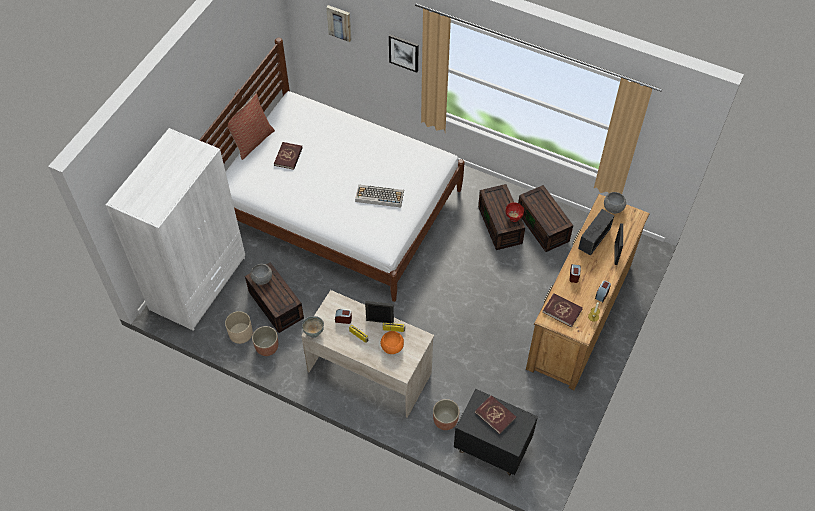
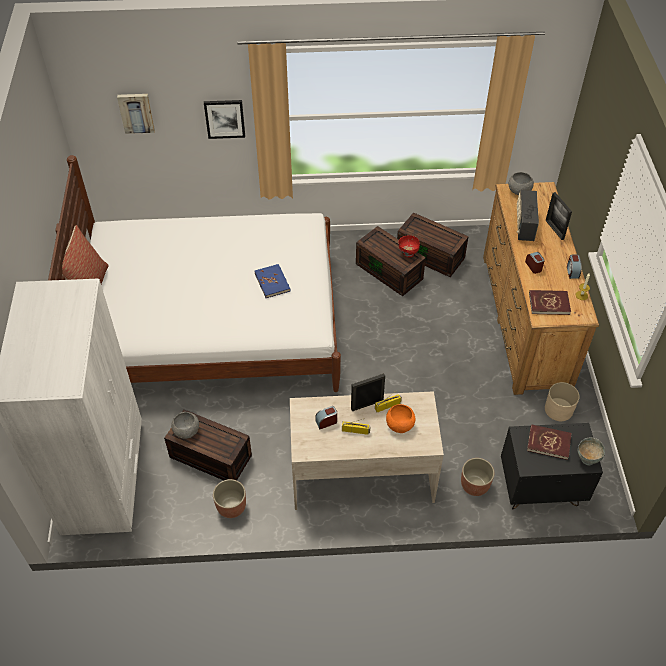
camera: 30 degrees left, 5 degrees down
(240, 333) = (190, 506): beige planter -> beige planter (558, 409)
(288, 156) = (143, 284): red book -> none
(313, 332) = (303, 451): grey bowl -> grey bowl (587, 459)
(379, 196) = (272, 282): keyboard -> blue book

